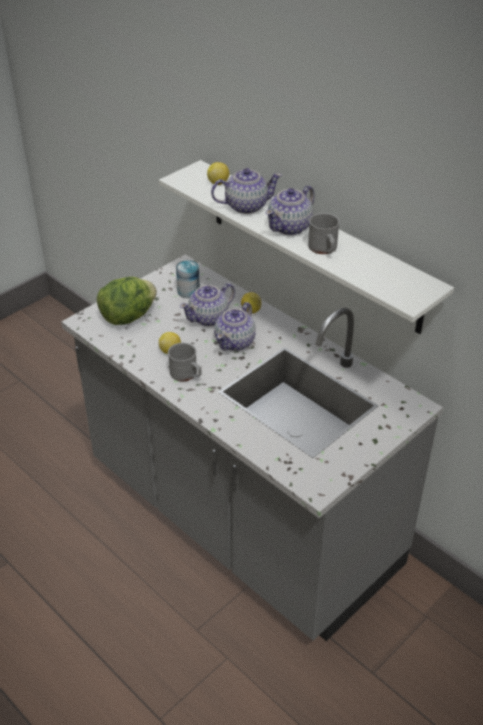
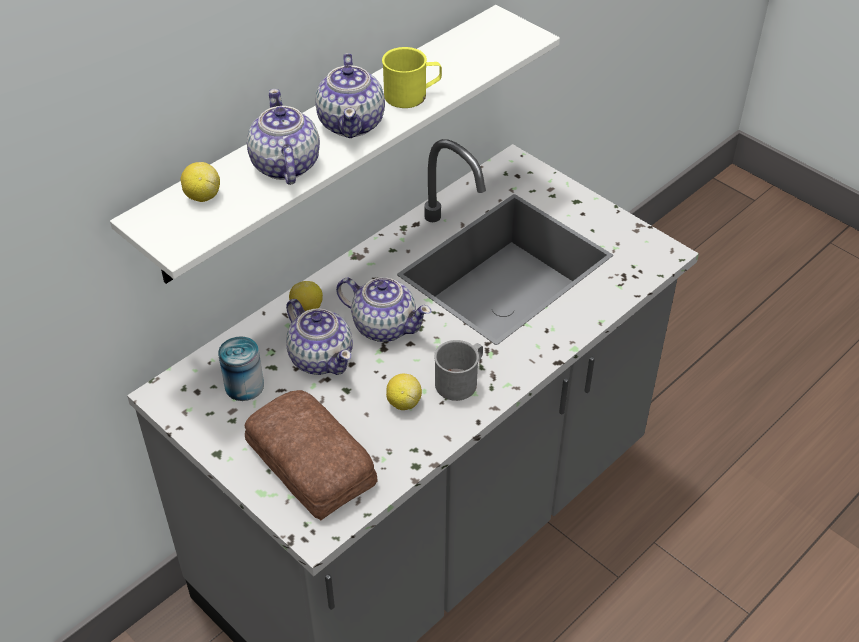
camera: 90 degrees left, 5 degrees up
(128, 317) = (309, 465): lettuce -> bread
(290, 227) = (352, 123): teapot -> teapot turned 45 degrees clockwise
(324, 249) = (412, 95): grey mug -> yellow mug

